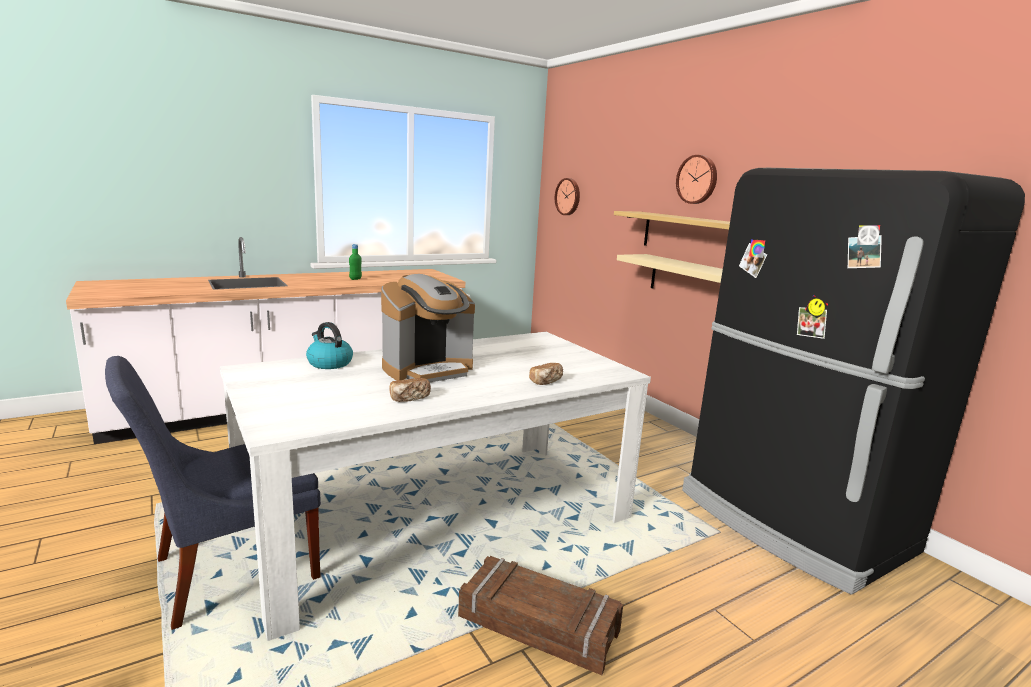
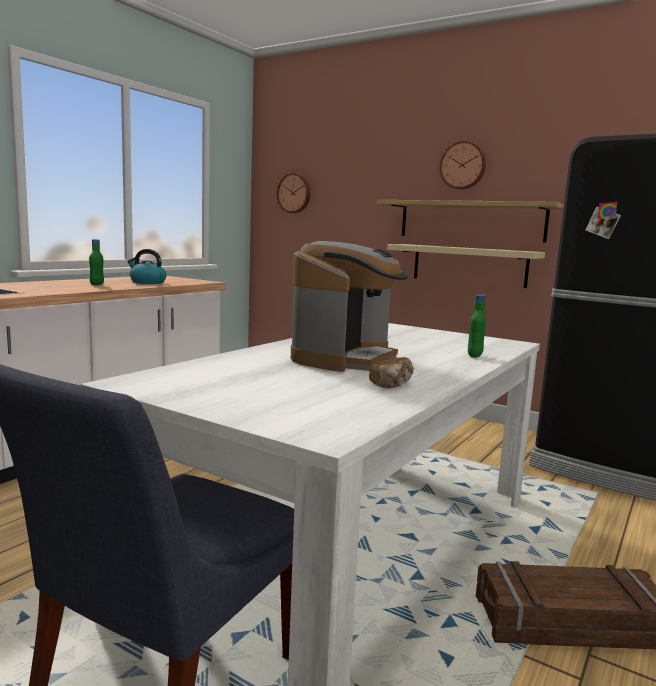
camera: 25 degrees left, 5 degrees down
(329, 363) = (222, 365): kettle -> kettle (147, 282)
(546, 382) = (474, 356): bread -> green bottle

